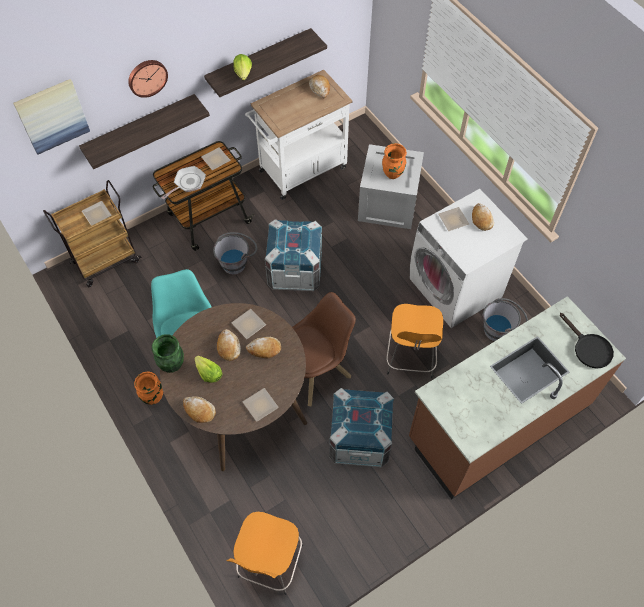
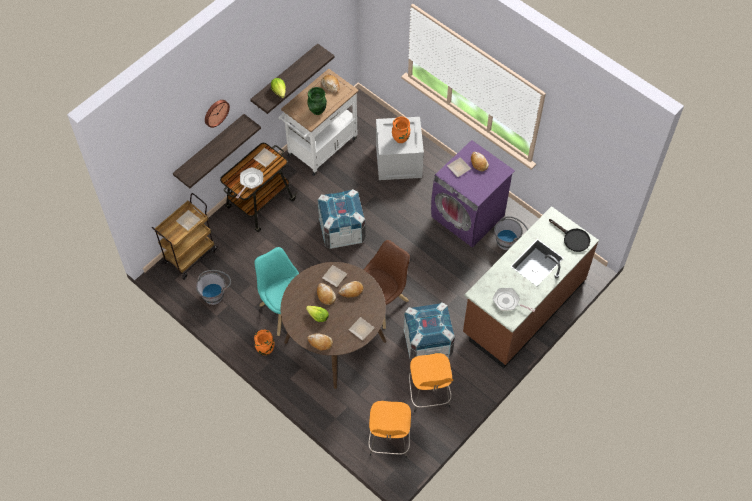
camera: 15 degrees left, 0 degrees up
(52, 116) = (159, 157): picture -> none
(172, 365) = (290, 317): green vase -> green vase (317, 110)
(237, 261) = (294, 233): grey bucket -> grey bucket (215, 293)
(410, 358) = (448, 277): orange stool -> orange stool (429, 394)
(457, 288) = (469, 216): white washing machine -> purple washing machine
(474, 416) = (508, 302): none -> frying pan

